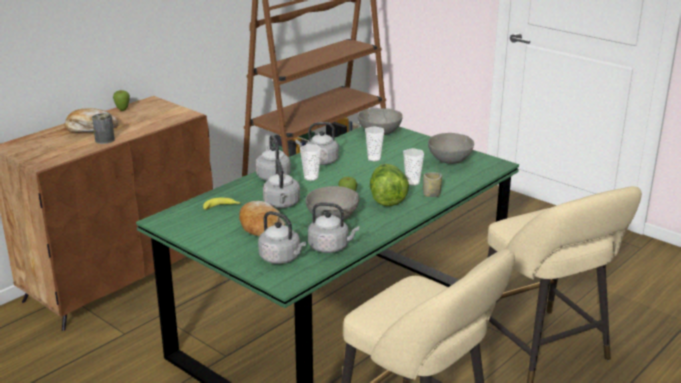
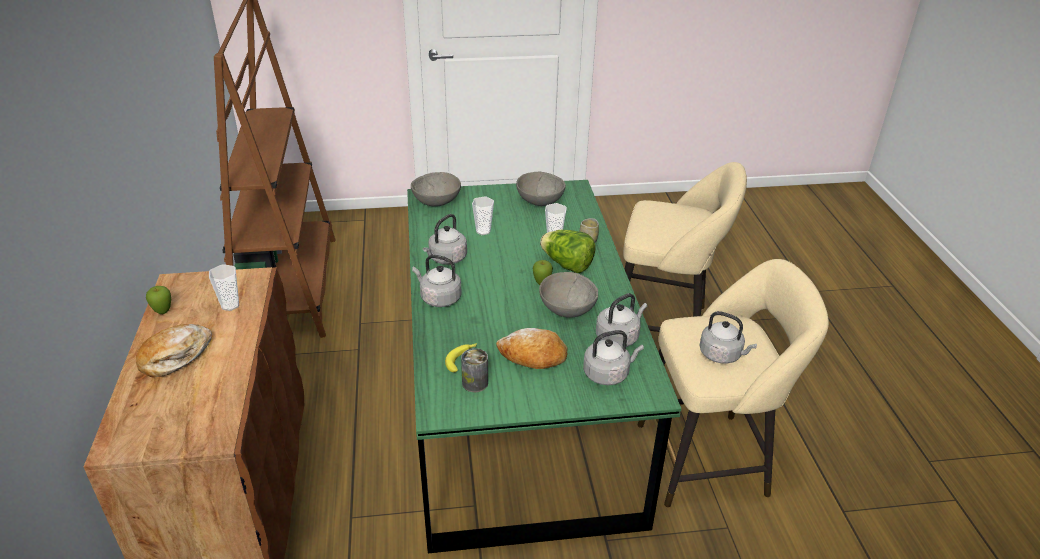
camera: 50 degrees left, 10 degrees up
(105, 140) = (228, 361): can -> can (475, 383)
(282, 204) = (504, 322): grey kettle -> grey kettle (722, 355)
(311, 178) = (473, 280): cup -> cup (230, 305)

